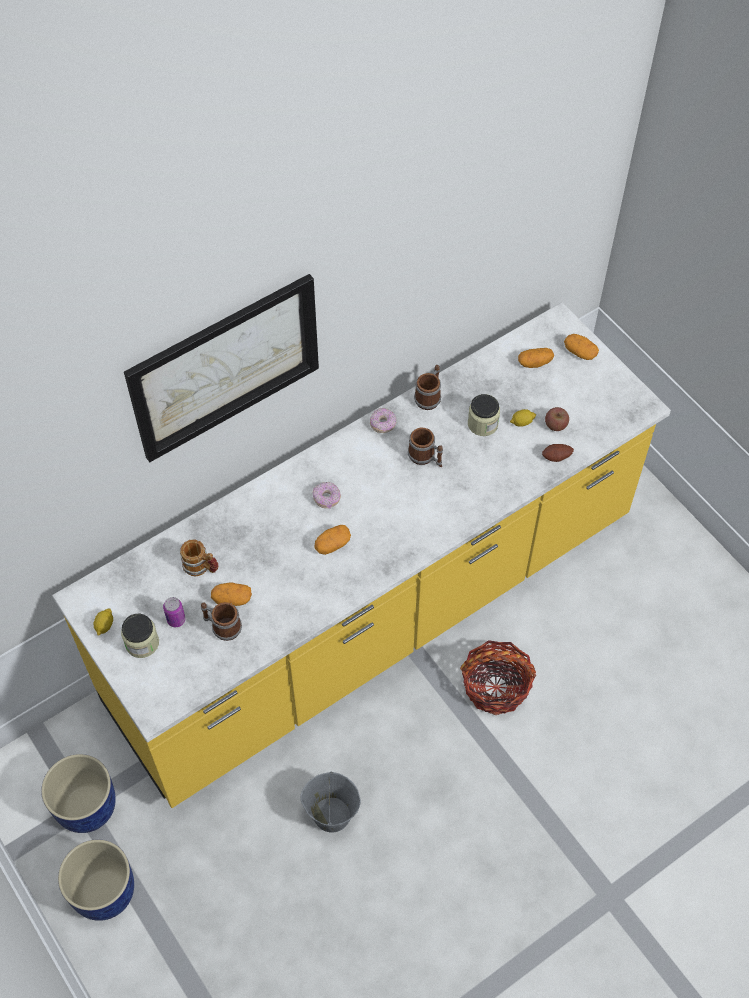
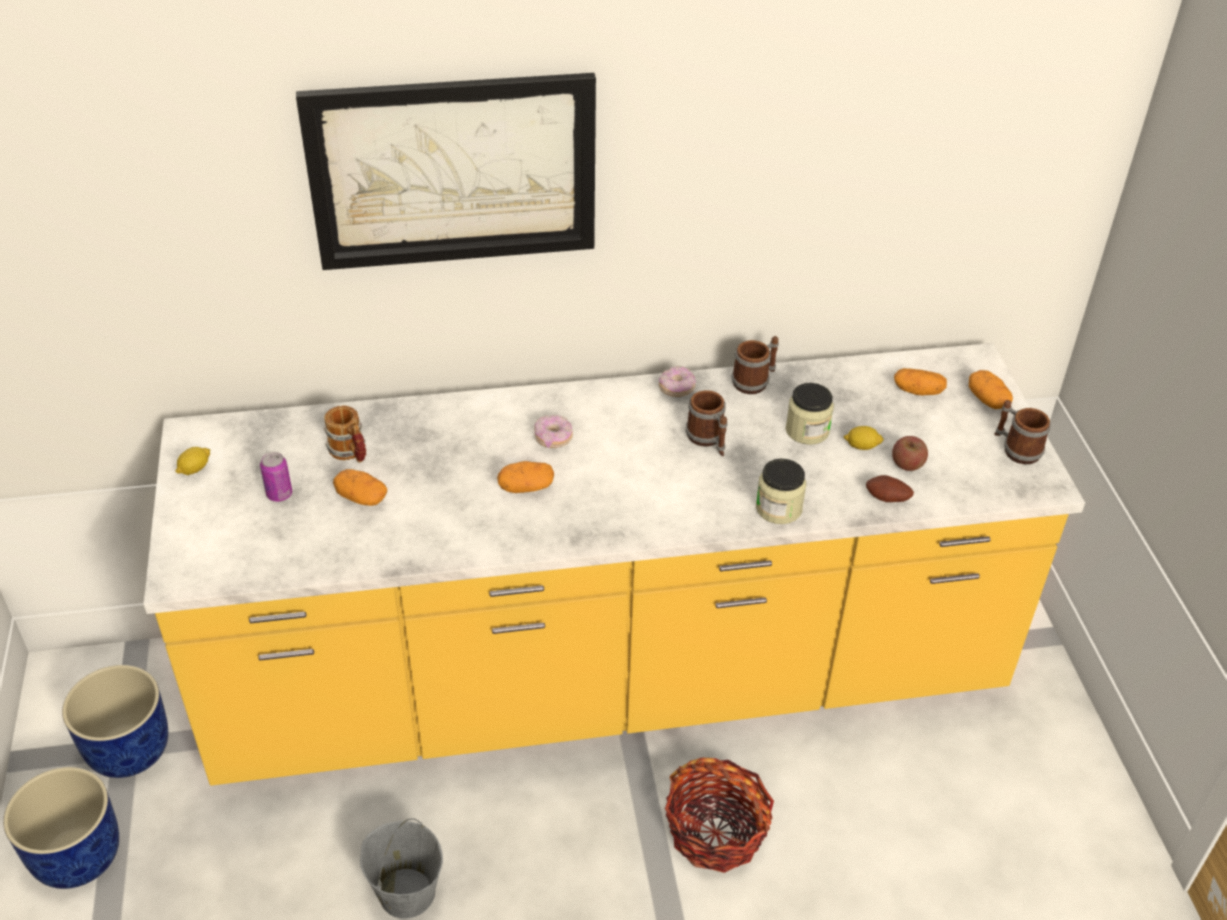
camera: 25 degrees right, 15 degrees down
(142, 643) = (221, 503): jar -> jar (778, 508)
(222, 627) = (327, 522): mug -> mug (1016, 448)

